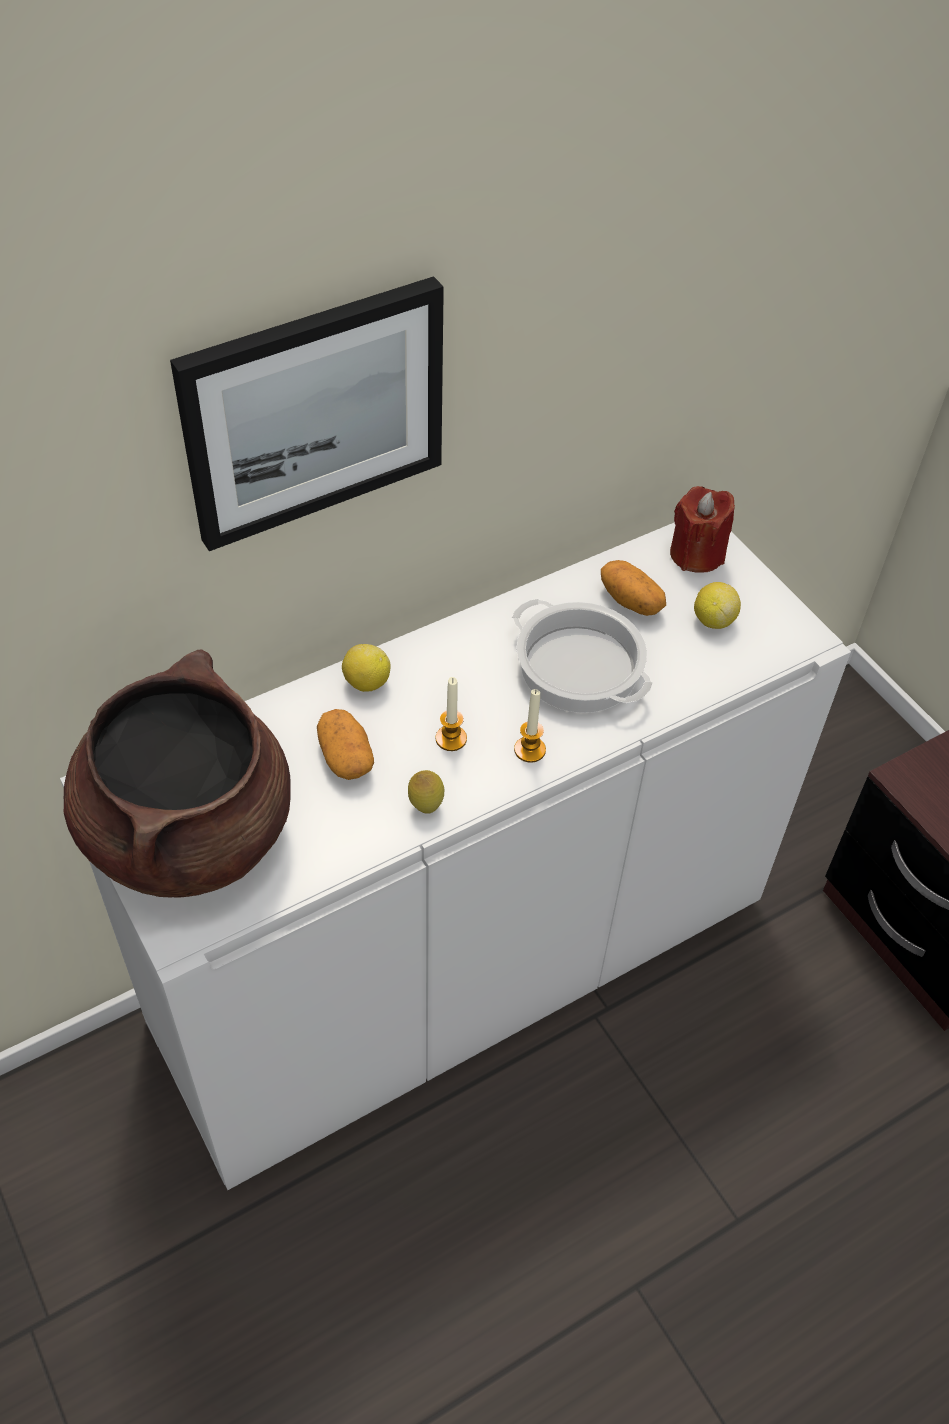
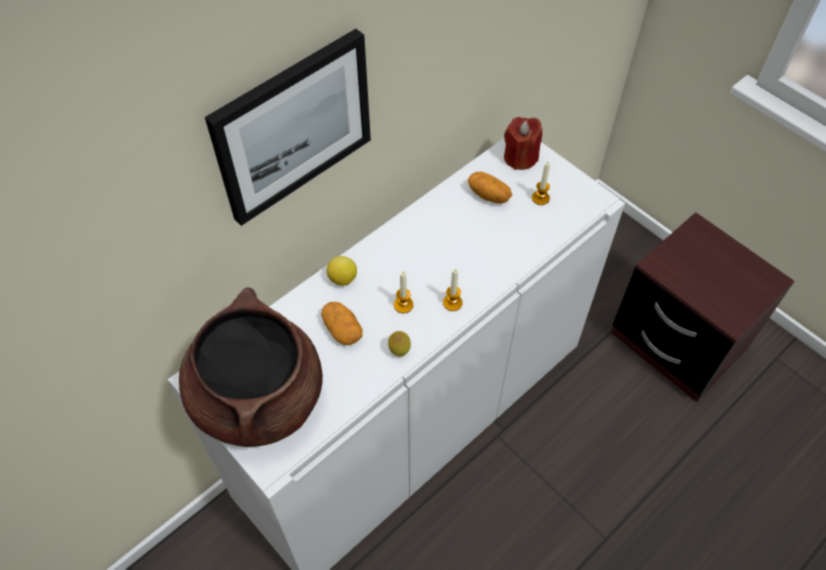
camera: 10 degrees left, 5 degrees up
(580, 667) = (469, 244): cooking pot -> none
(713, 620) = (540, 198): lemon -> candle

